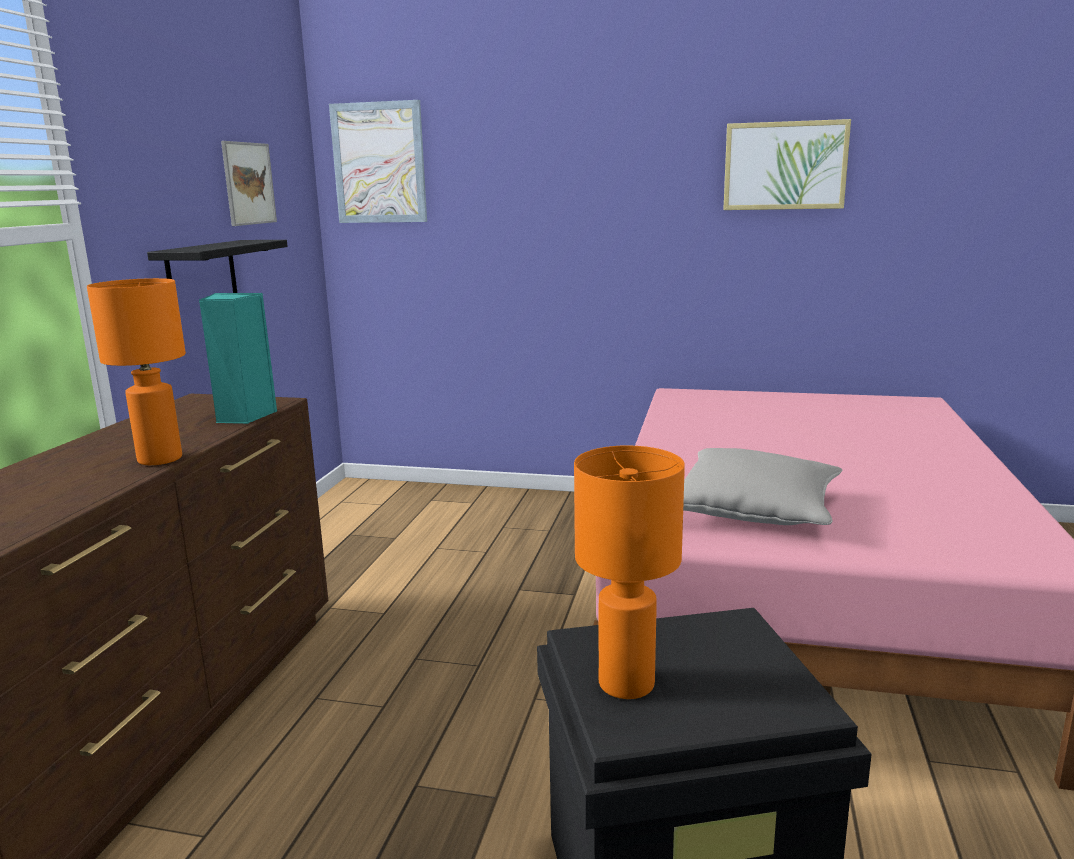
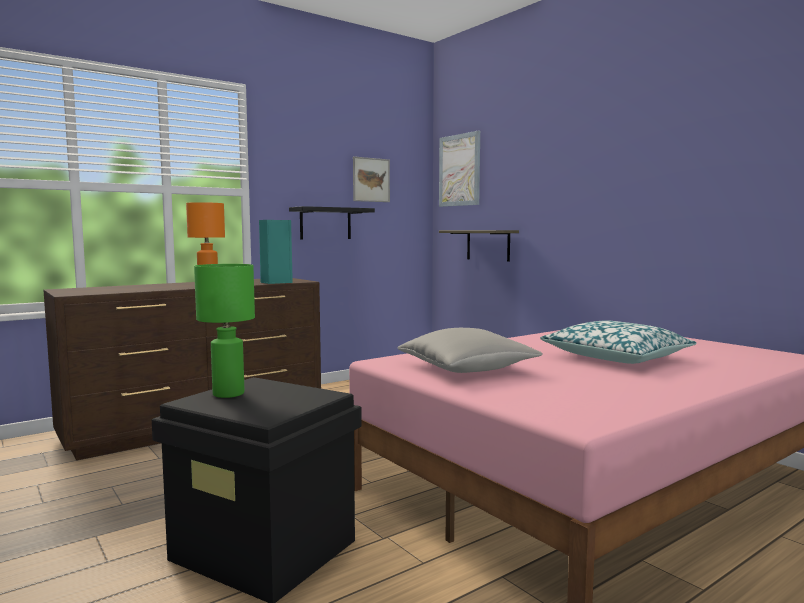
camera: 40 degrees right, 10 degrees down
(450, 285) = (488, 245): none -> shelf
(628, 684) = (228, 394): orange table lamp -> green table lamp
(785, 166) = (695, 153): picture -> none
(819, 443) = (616, 357): none -> pillow

